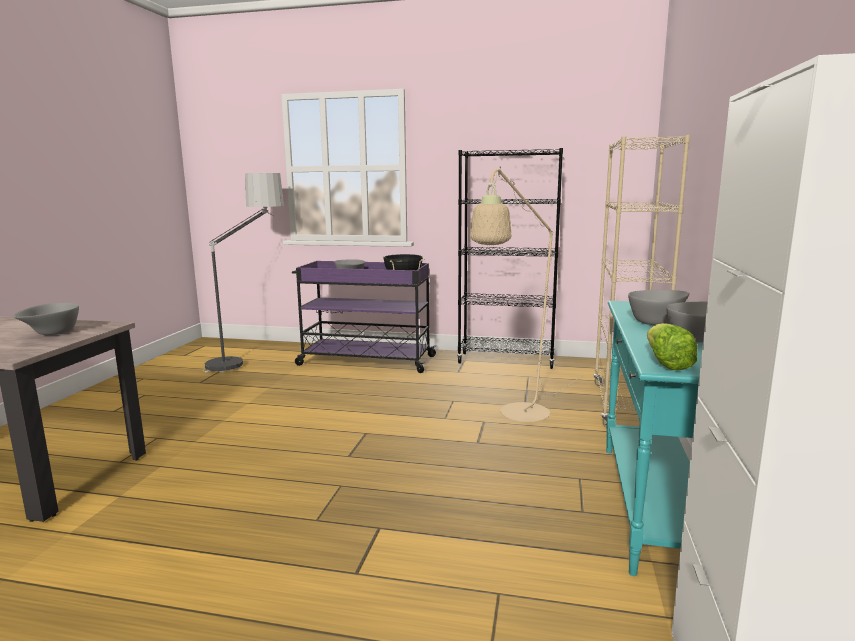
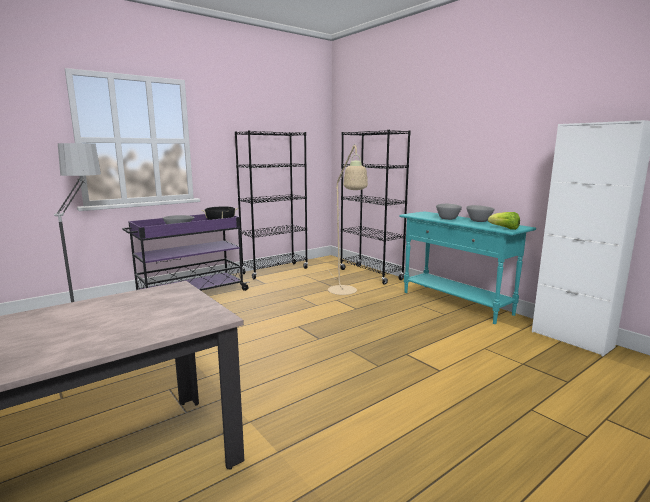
camera: 50 degrees left, 0 degrees up
(51, 334) = (159, 303): grey bowl -> none
(624, 406) = (371, 274): beige bookcase -> black bookcase

